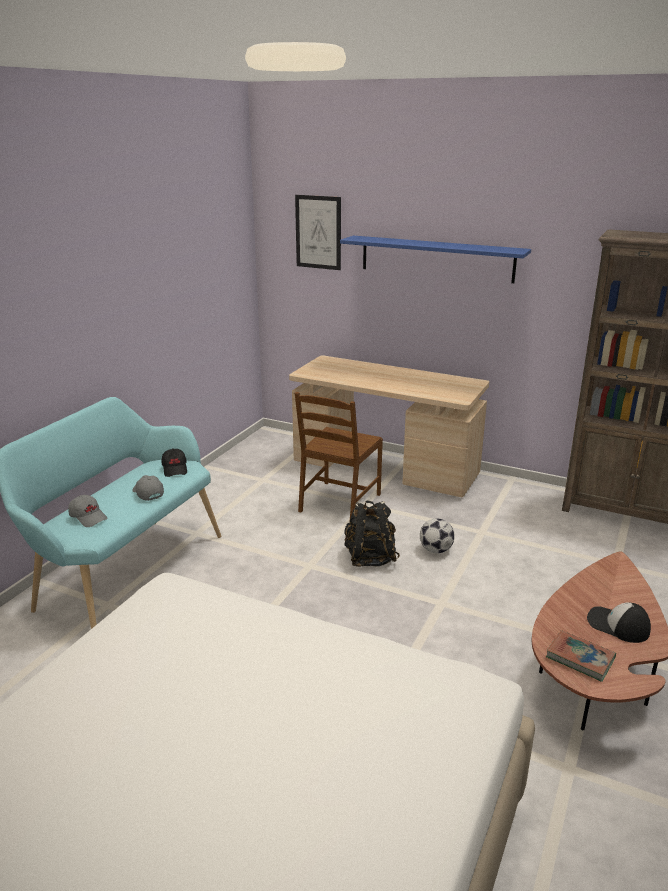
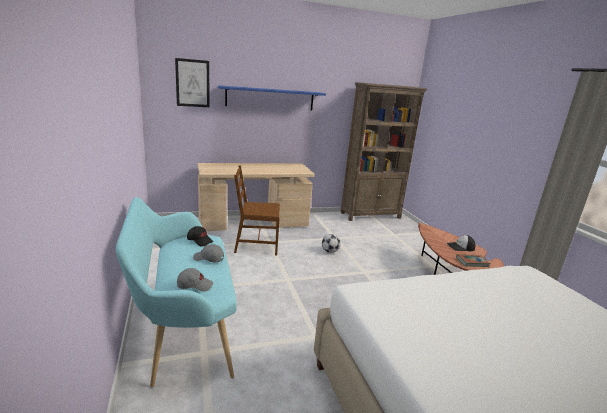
camera: 45 degrees left, 5 degrees down
(339, 503) = (256, 245): brown chair -> brown chair turned 105 degrees clockwise
(369, 558) = (309, 265): black backpack -> none

